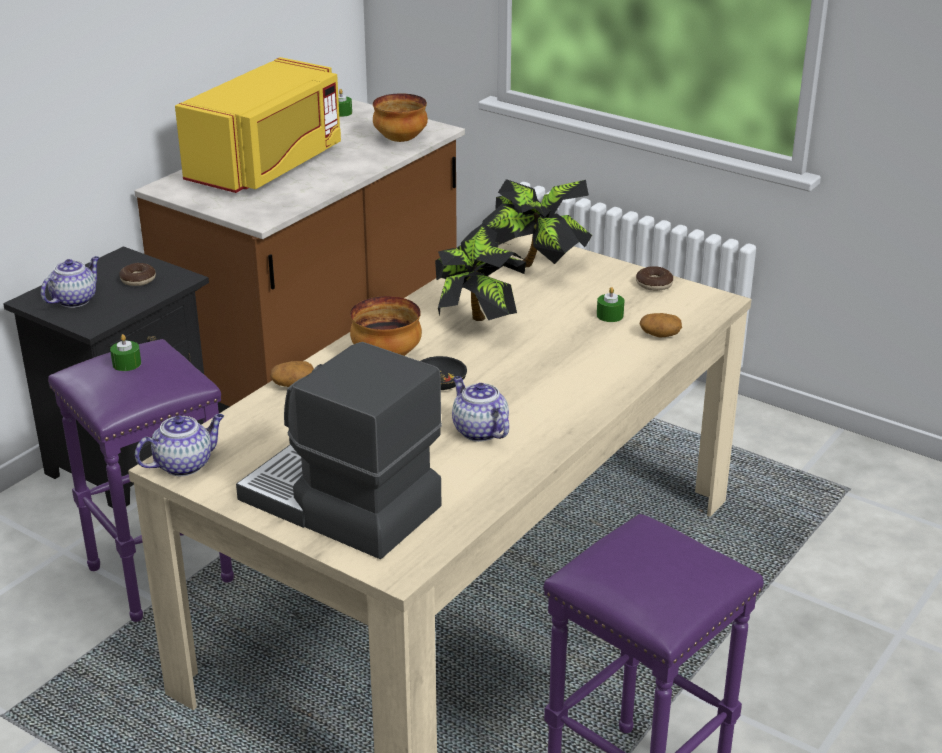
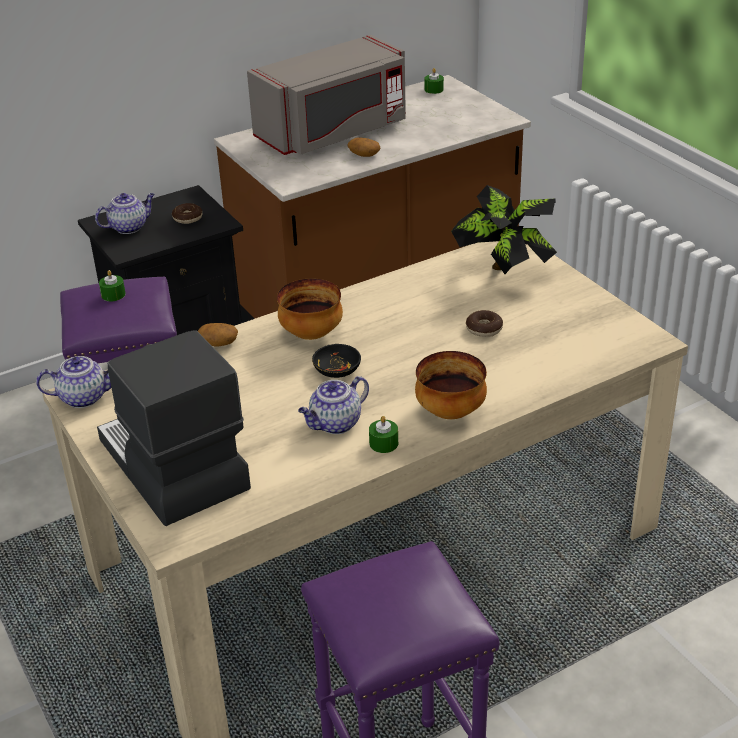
camera: 25 degrees right, 5 degrees up
(267, 165) = (333, 132): yellow microwave -> grey microwave
(401, 140) = (465, 124): bowl -> bowl (451, 412)
(476, 325) = (409, 319): potted plant -> none
(478, 431) = (335, 424): teapot -> teapot turned 120 degrees counterclockwise
(610, 315) = (536, 335): green candle -> green candle (383, 443)
(654, 284) = (602, 311): donut -> donut (484, 329)
(659, 335) = (568, 365): potato -> potato (363, 155)

